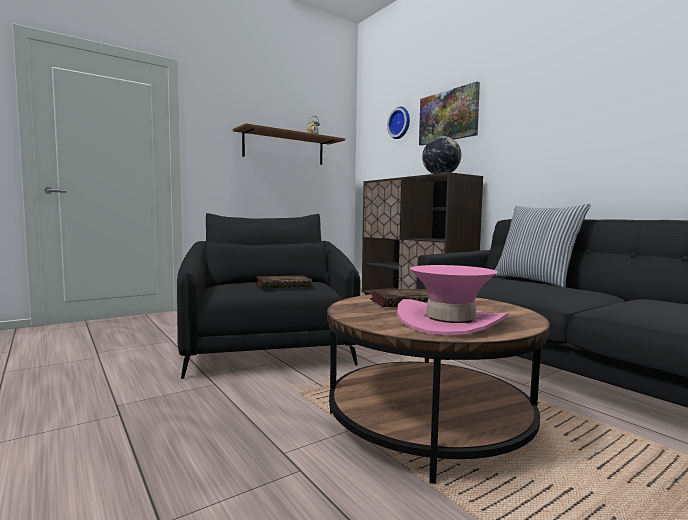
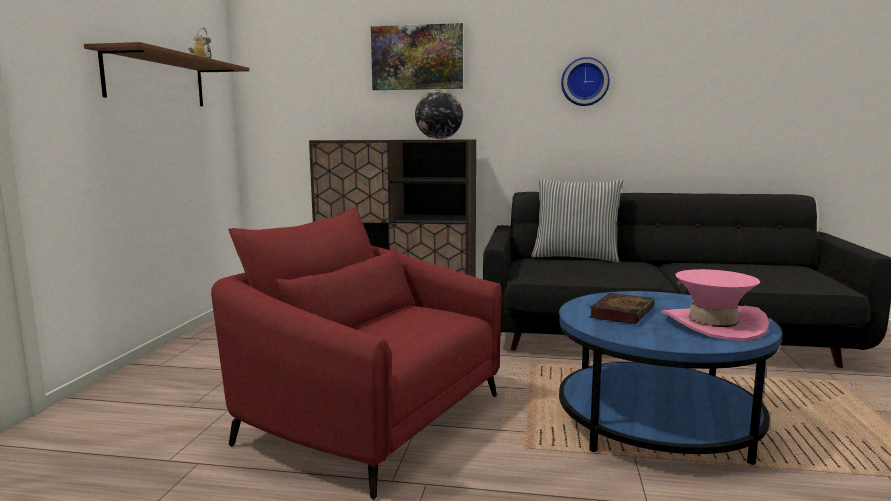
camera: 45 degrees left, 5 degrees up
(270, 350) = (372, 417): black armchair -> red armchair
(284, 285) = (413, 322): book -> none
(400, 123) = (331, 53): wall clock -> wall clock (585, 82)
(428, 422) = (657, 422): brown coffee table -> blue coffee table

